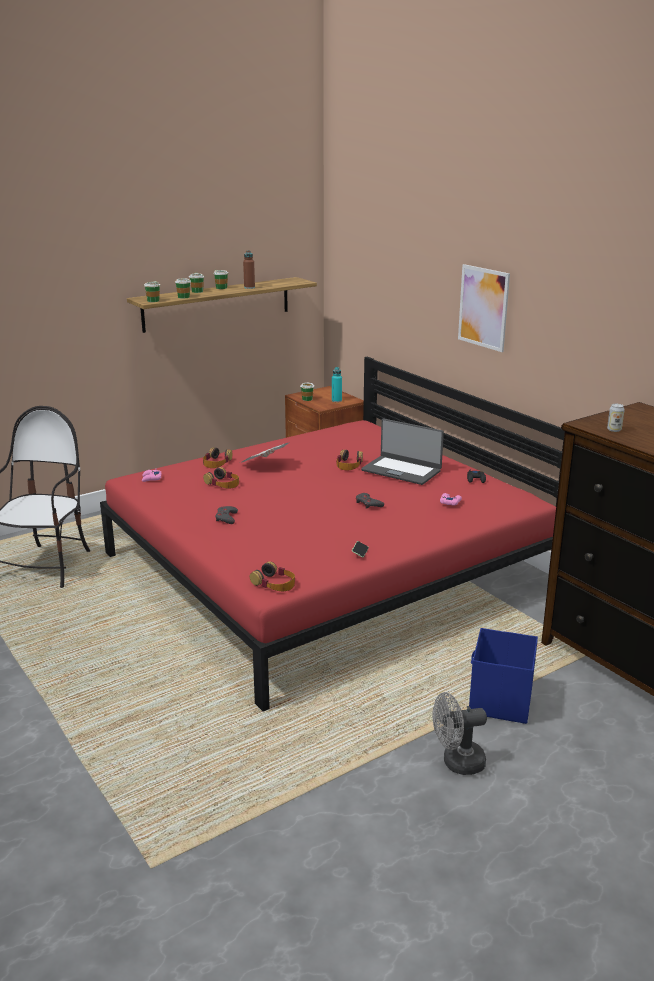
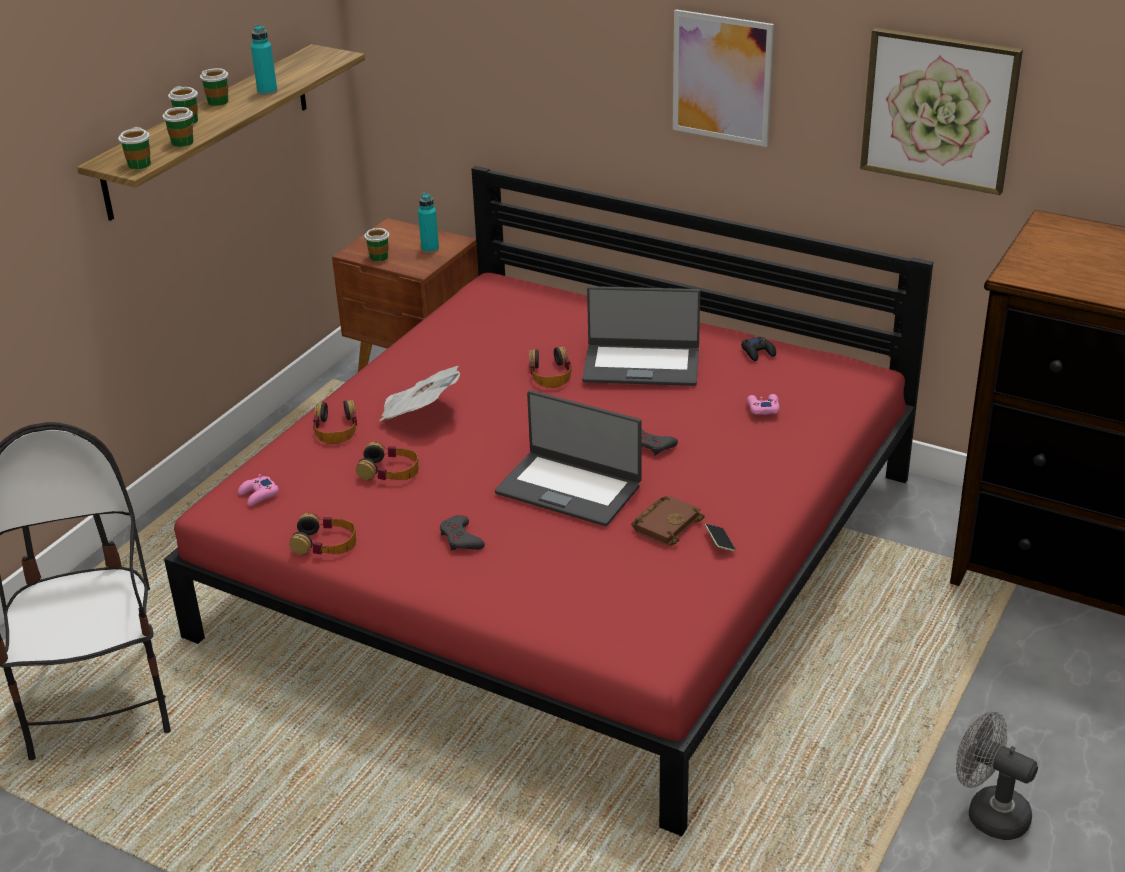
camera: 25 degrees left, 10 degrees up
(249, 287) = (267, 91): brown bottle -> turquoise bottle
(274, 583) = (652, 641): headphones -> headphones (325, 543)
(304, 511) = (569, 488): none -> laptop
(340, 538) = (666, 524): none -> brown book
(457, 762) = (988, 813): grey fan -> grey fan turned 75 degrees clockwise
(500, 701) = (968, 697): blue storage box -> none
(591, 332) = (939, 110): none -> picture
(614, 430) = (1062, 277): can -> none

